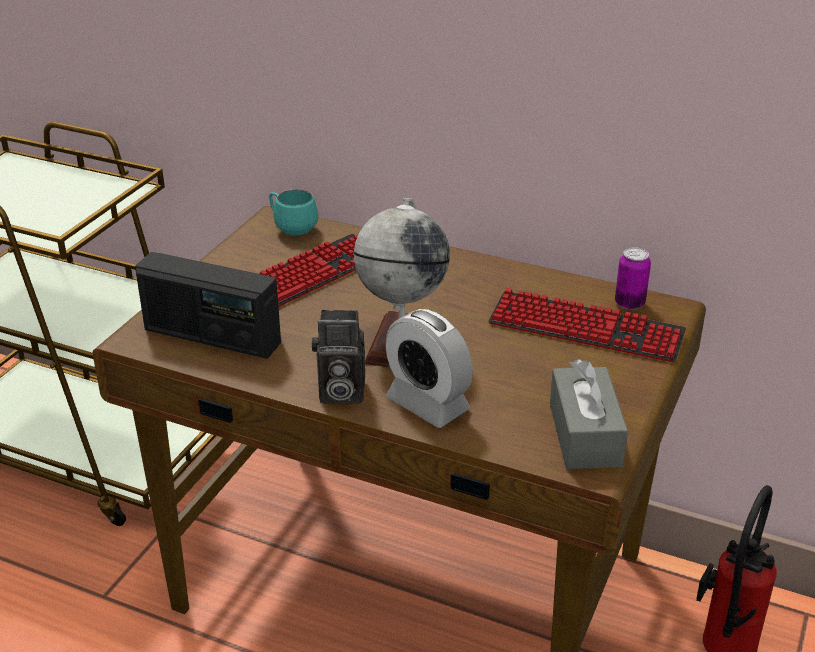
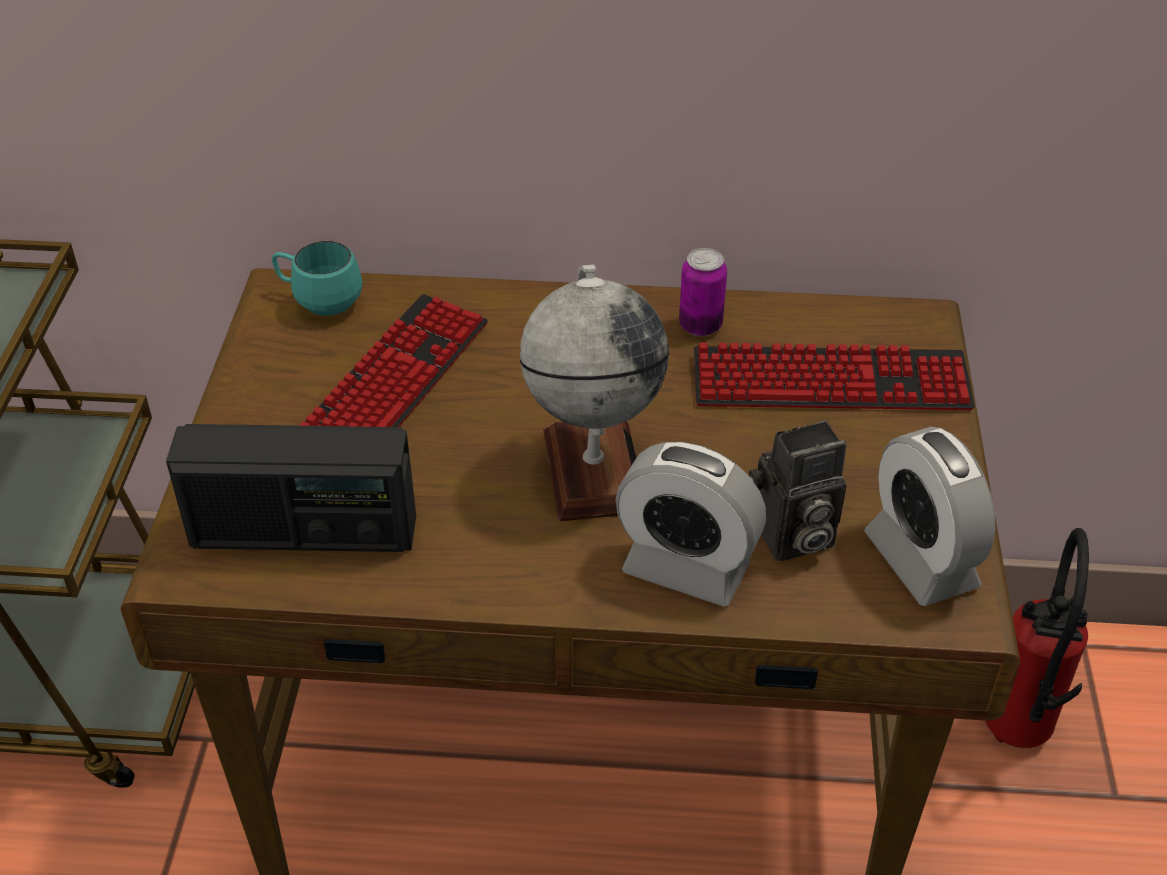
camera: 20 degrees left, 10 degrees up
(339, 393) = (550, 583): camera -> camera (791, 537)
(584, 434) = (920, 560): grey tissue box -> alarm clock
(629, 303) = (865, 325): can -> can (700, 325)

